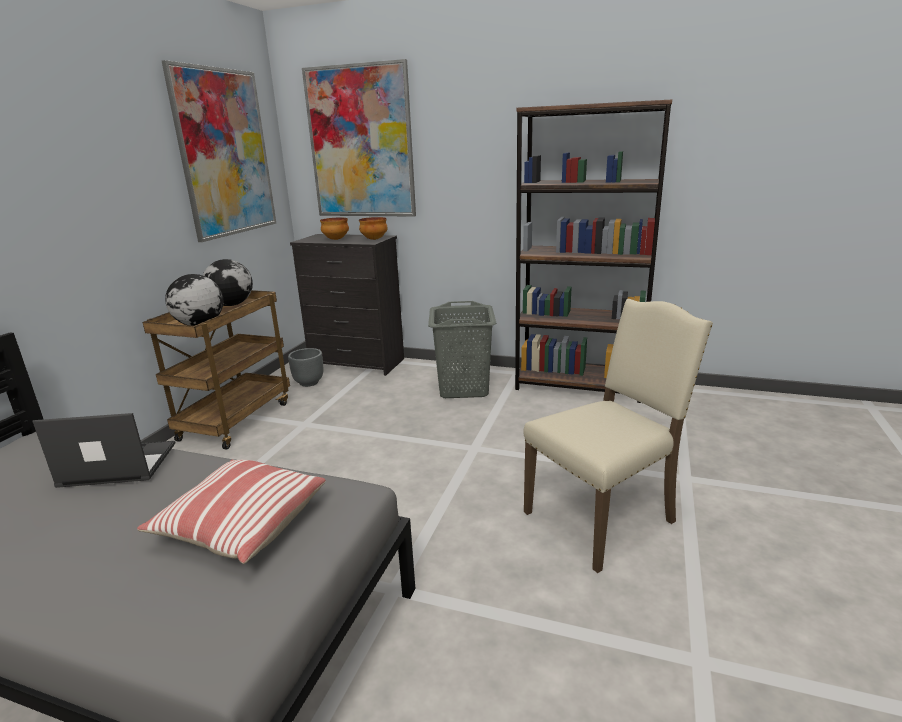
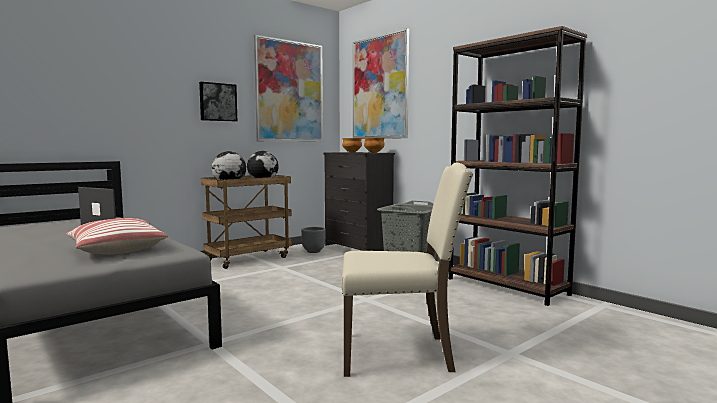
camera: 30 degrees right, 15 degrees down
(133, 189) = (217, 102): none -> picture

